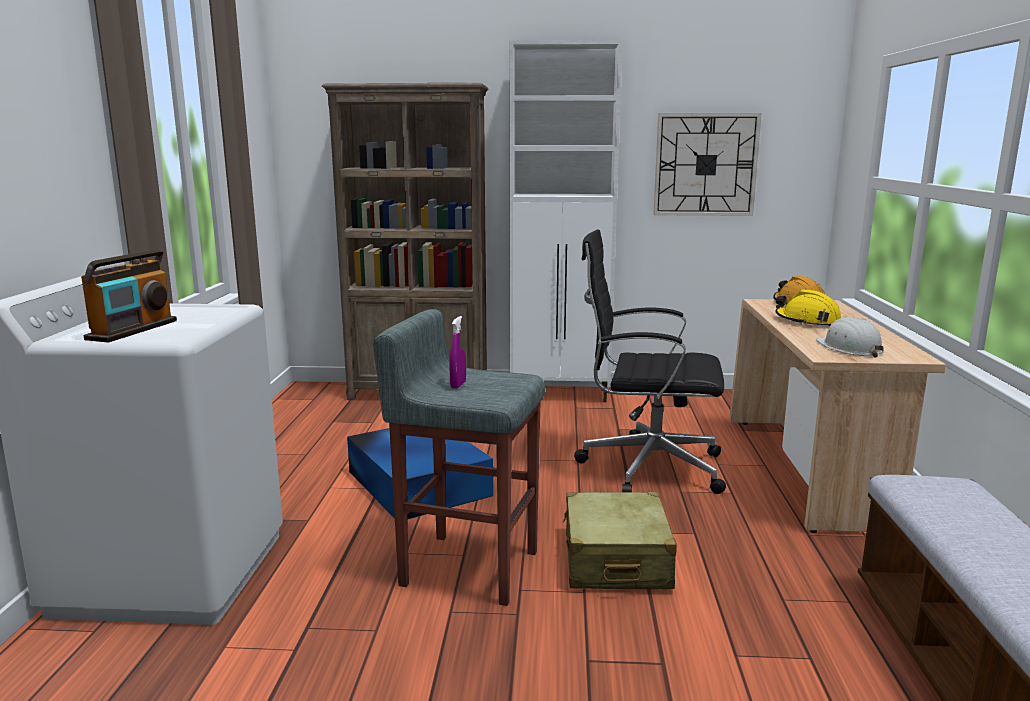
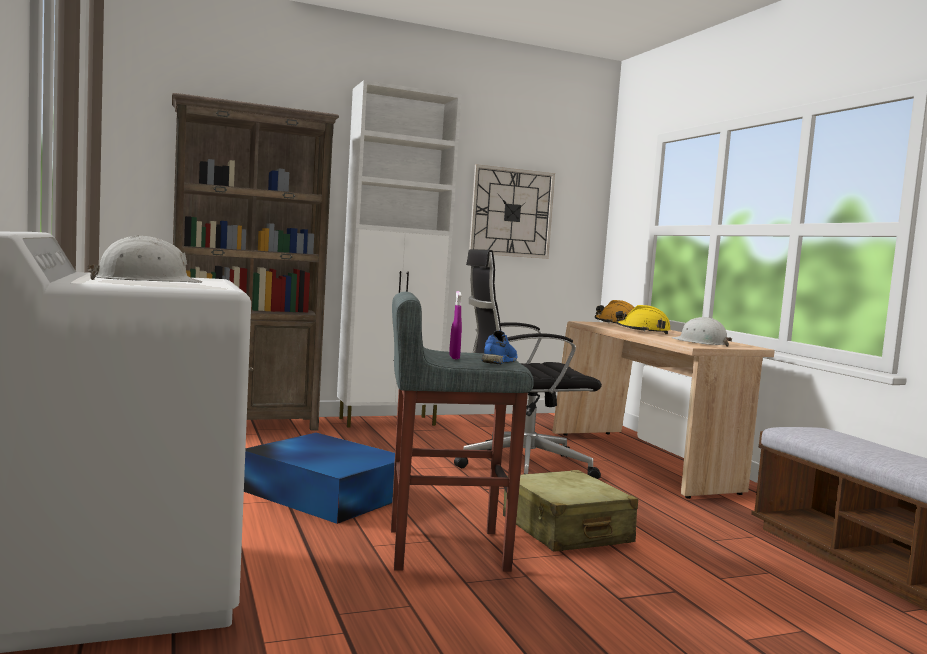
camera: 25 degrees left, 10 degrees down
(133, 330) = (148, 282): radio -> white hard hat
(495, 394) = (498, 362): none -> blue shoe

